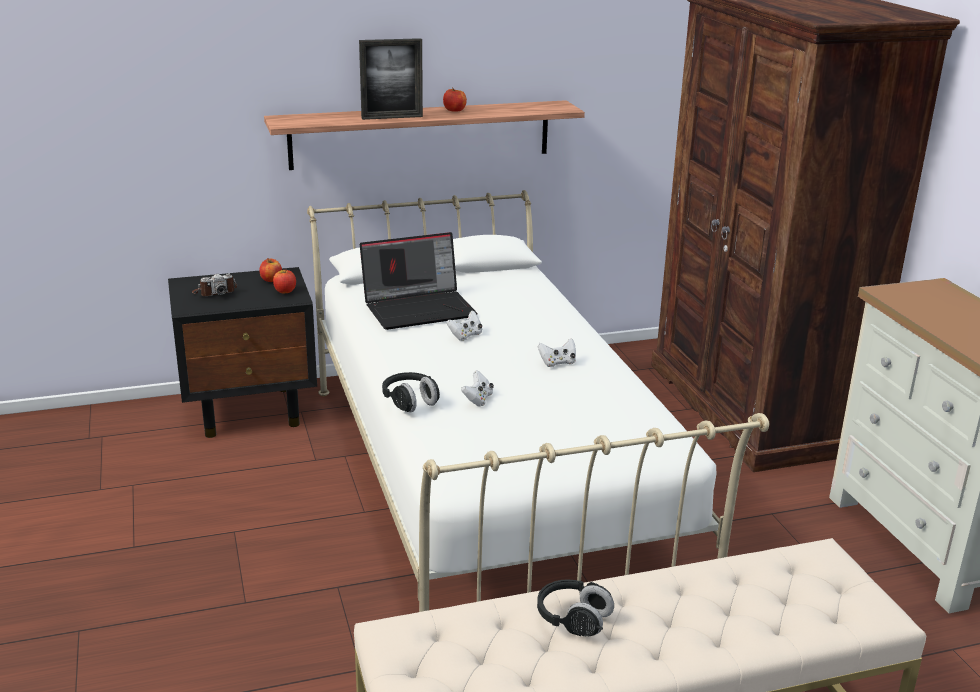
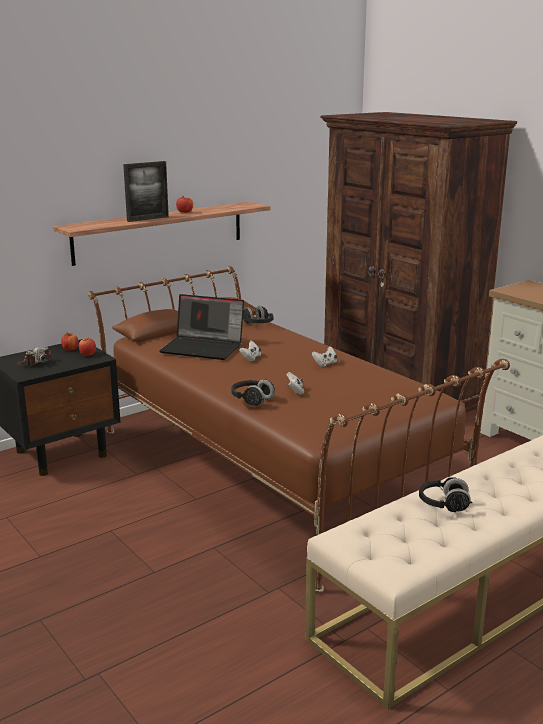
camera: 20 degrees left, 5 degrees down
(420, 308) = (204, 347): laptop -> laptop turned 60 degrees clockwise
(485, 493) = (270, 471): white bed -> brown bed
(523, 283) = (258, 324): none -> black headphones

